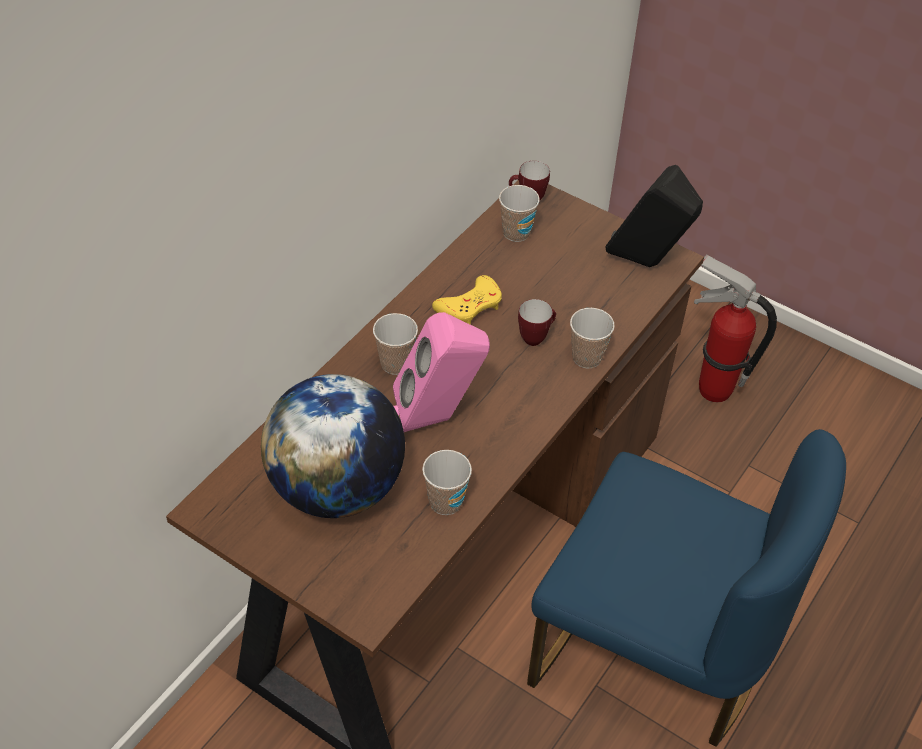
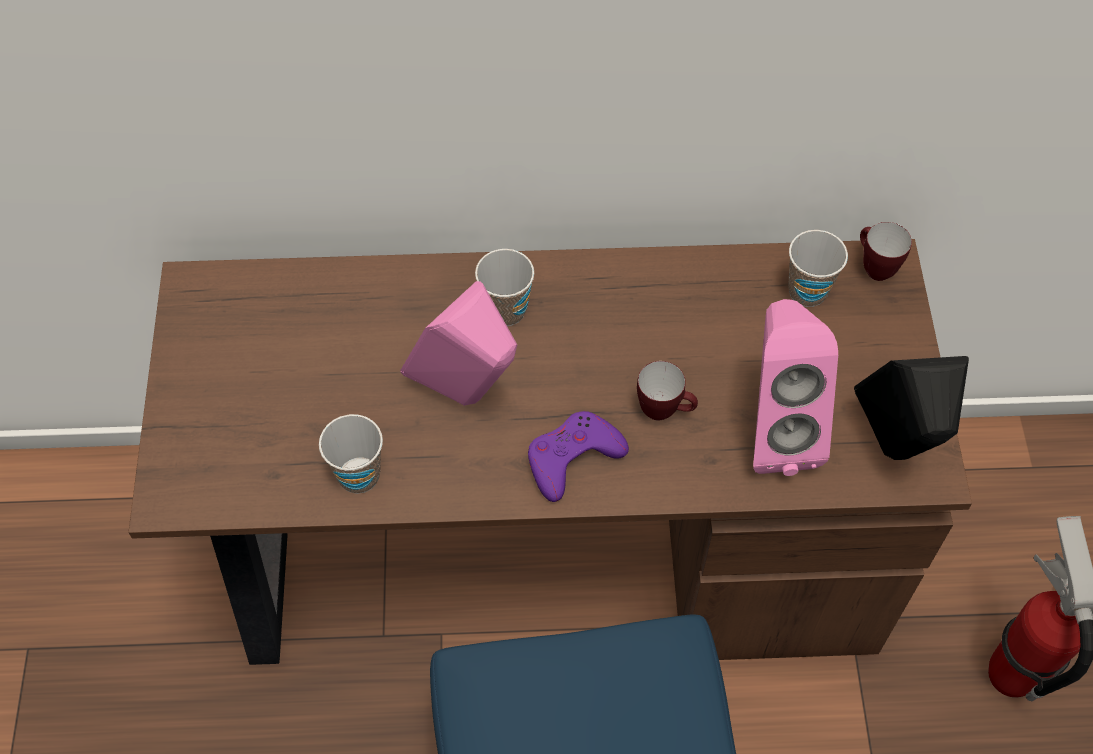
camera: 55 degrees right, 10 degrees up
(336, 488) = (300, 370): globe -> none
(470, 305) = (652, 321): yellow game controller -> none
(529, 395) = (572, 458): none -> purple game controller
(587, 358) = (680, 480): cup -> none
(591, 300) = (775, 430): none -> pink speaker

